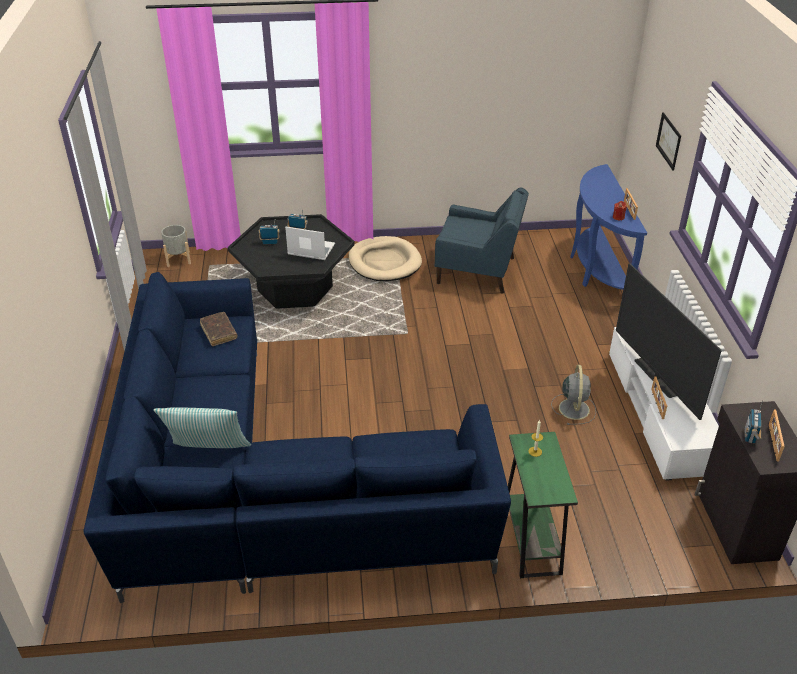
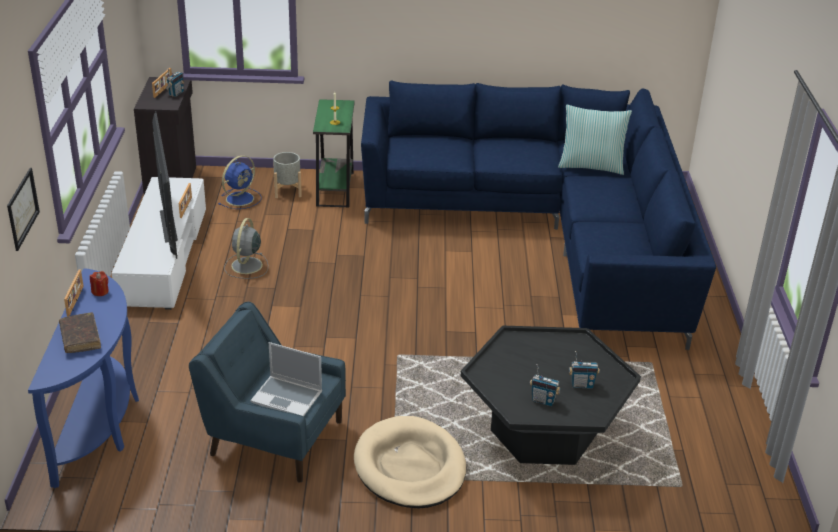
camera: 175 degrees left, 5 degrees down
(178, 259) = (736, 504): grey planter -> grey planter (287, 191)
(219, 332) = (612, 247): brown book -> brown book (80, 338)
(310, 250) = (522, 367): laptop -> laptop (288, 397)
(636, 507) = (241, 198): none -> blue fan

